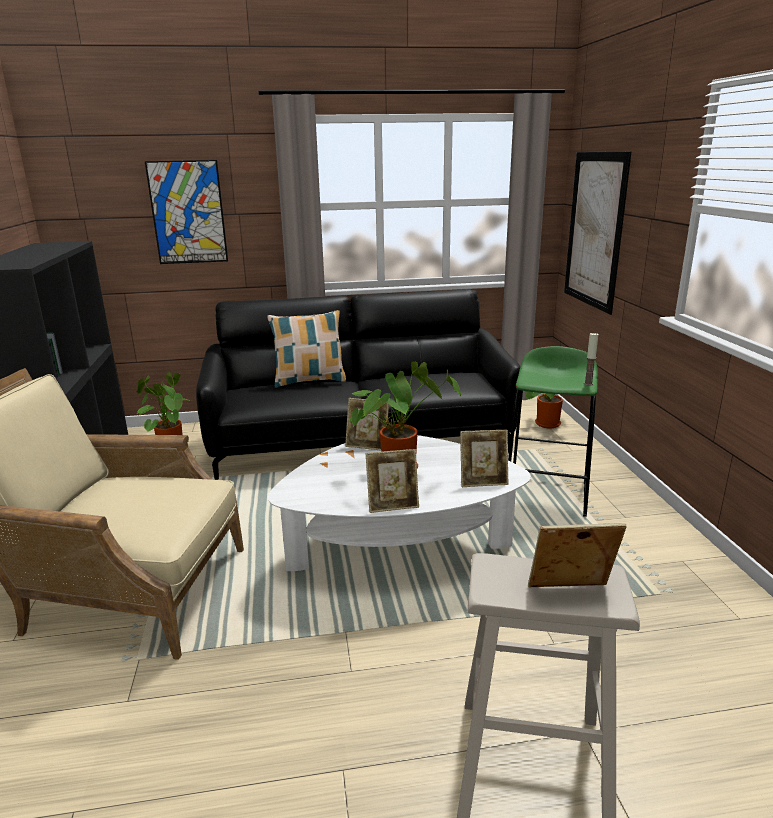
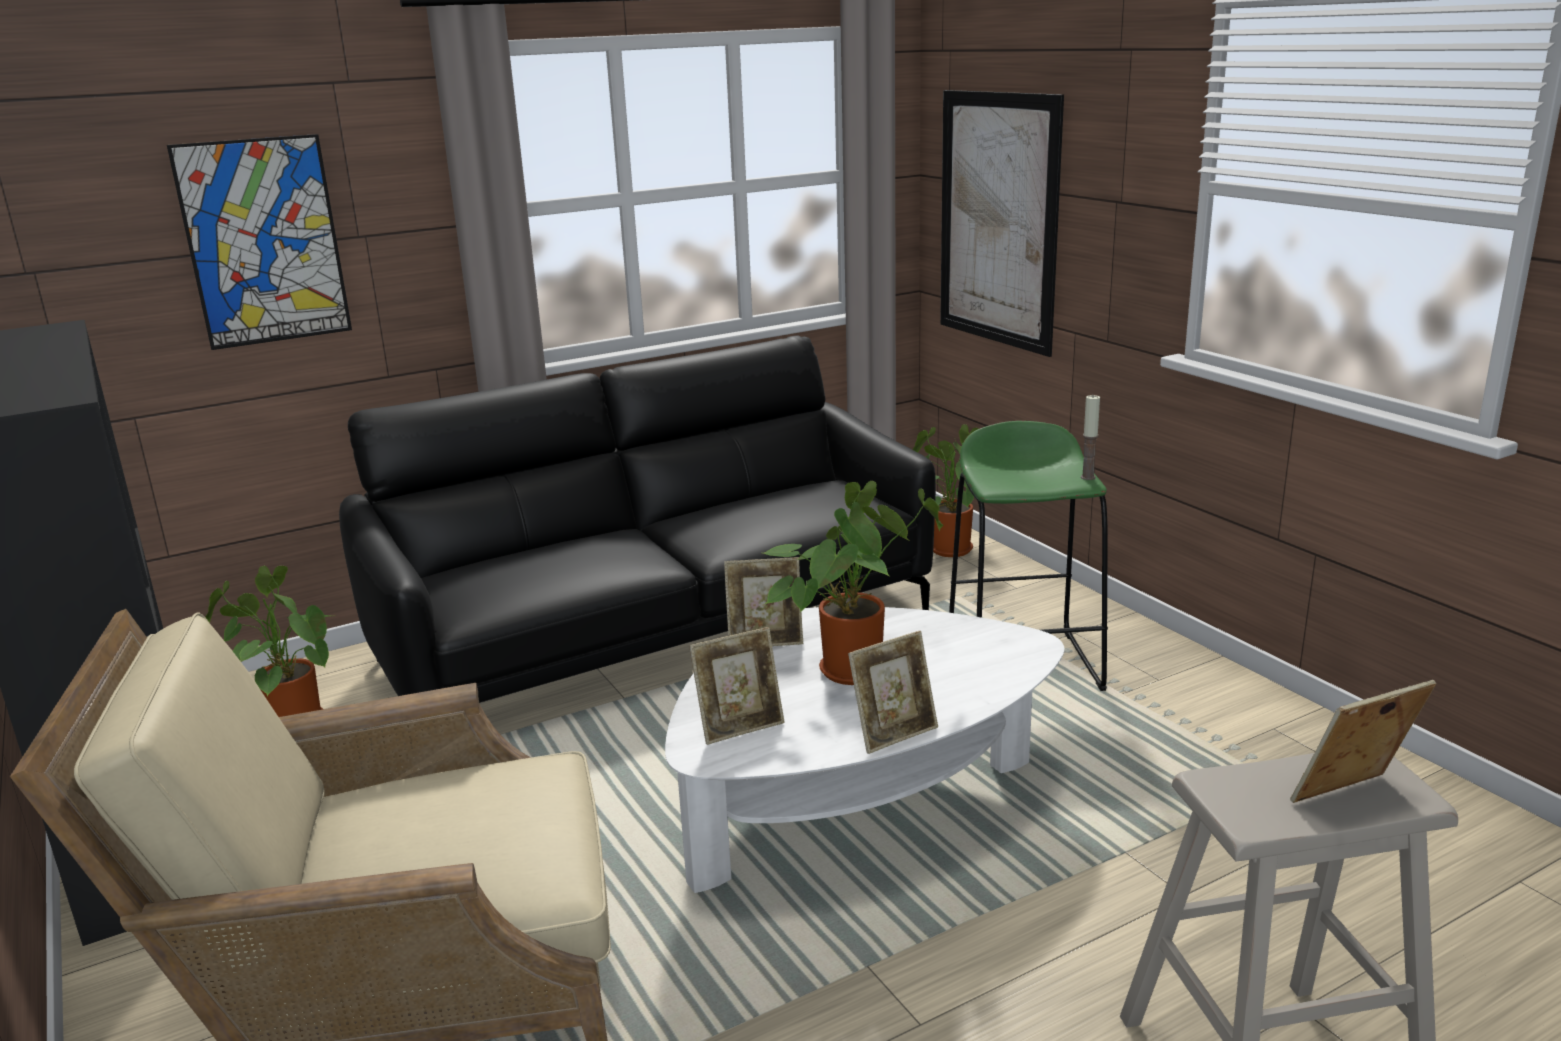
camera: 20 degrees left, 0 degrees up
(309, 381) = (561, 540): pillow -> none
(483, 482) = (1000, 665): picture frame -> picture frame (740, 726)

